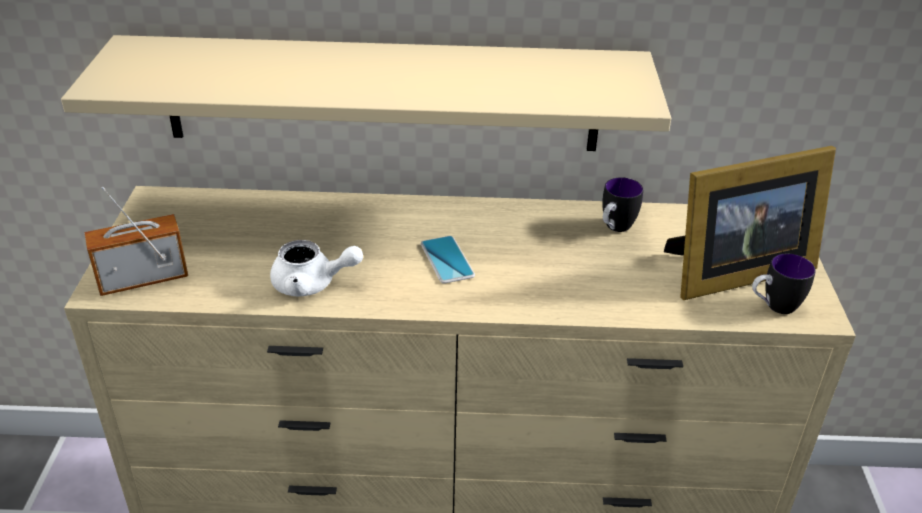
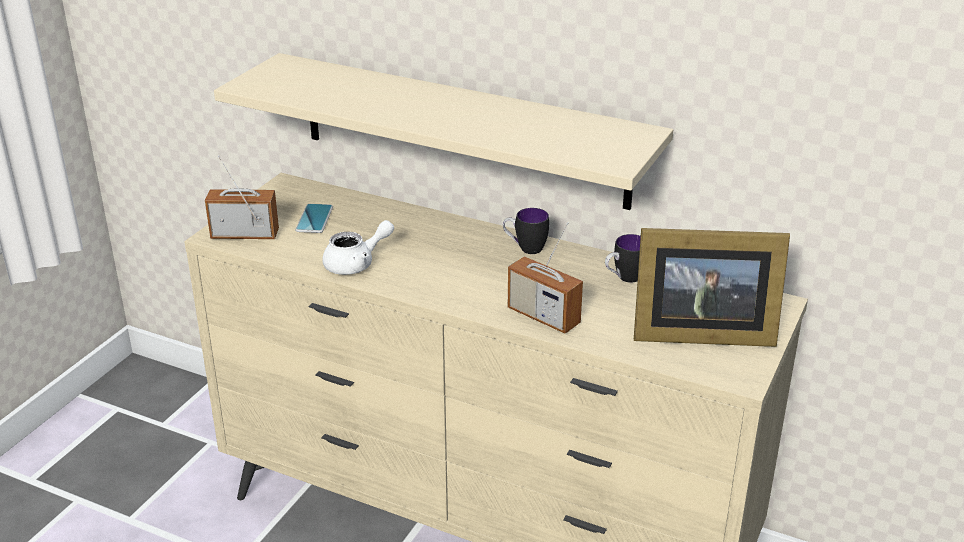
camera: 25 degrees right, 5 degrees down
(312, 284) = (356, 264): white teapot -> white teapot turned 60 degrees counterclockwise
(447, 260) = (468, 270): phone -> phone (314, 219)
(570, 296) = (543, 316): none -> radio
(773, 307) = (708, 364): mug -> mug (525, 248)

